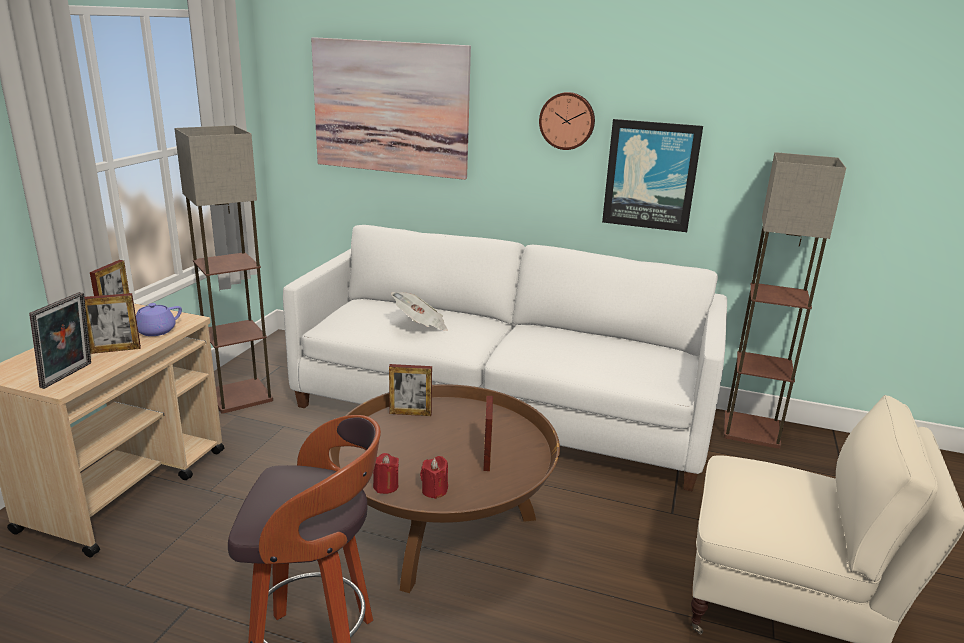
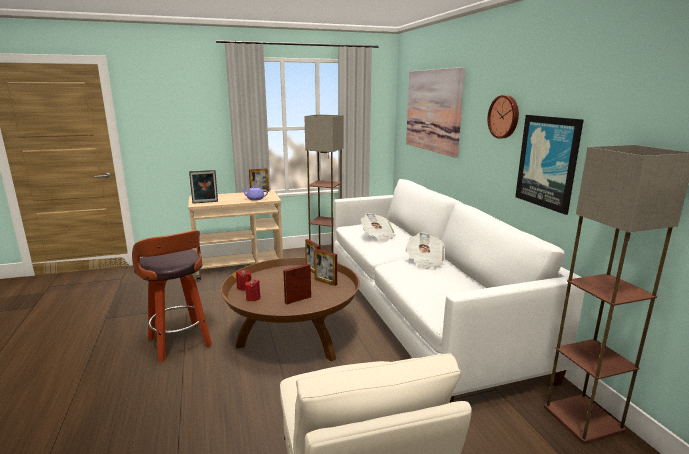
camera: 55 degrees right, 5 degrees down
(115, 350) = (232, 200): picture frame -> picture frame (325, 282)
(540, 335) = (424, 261): none -> newspaper

